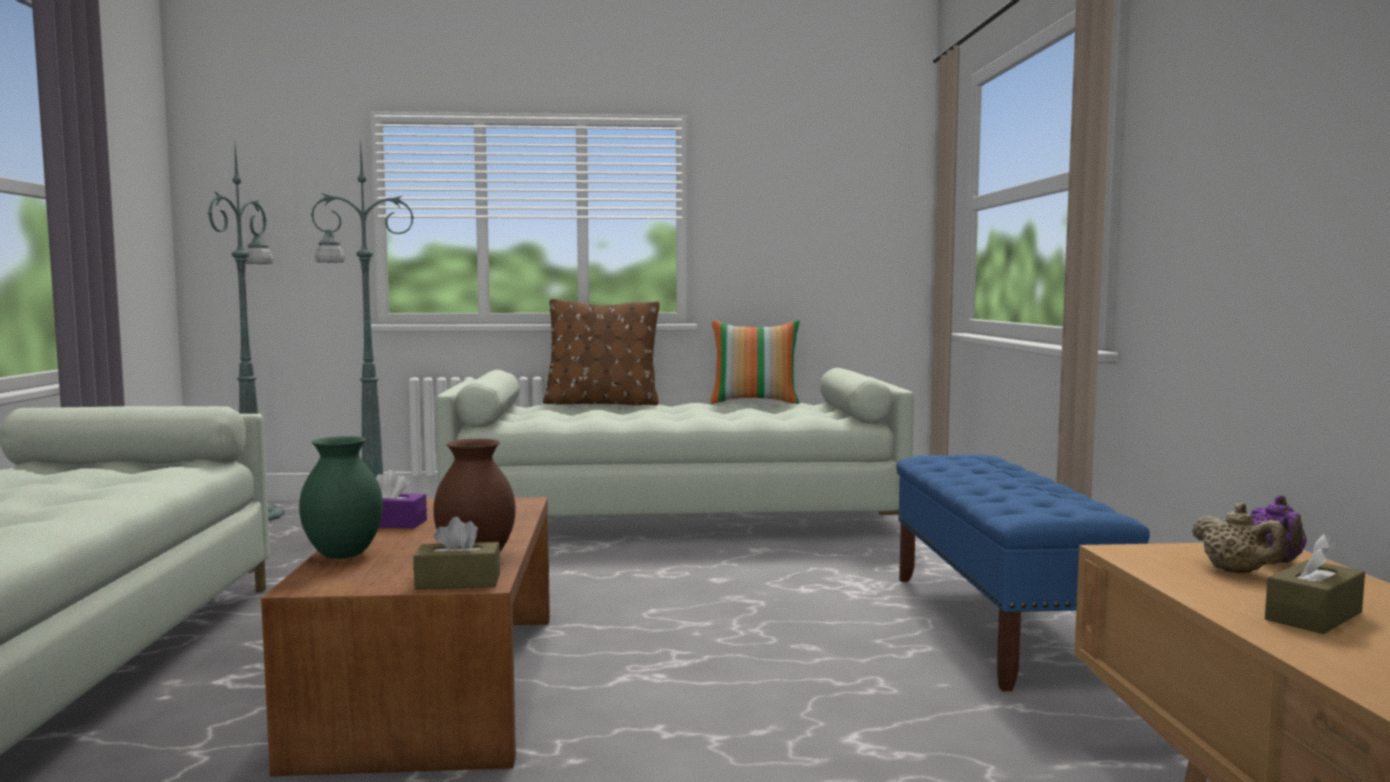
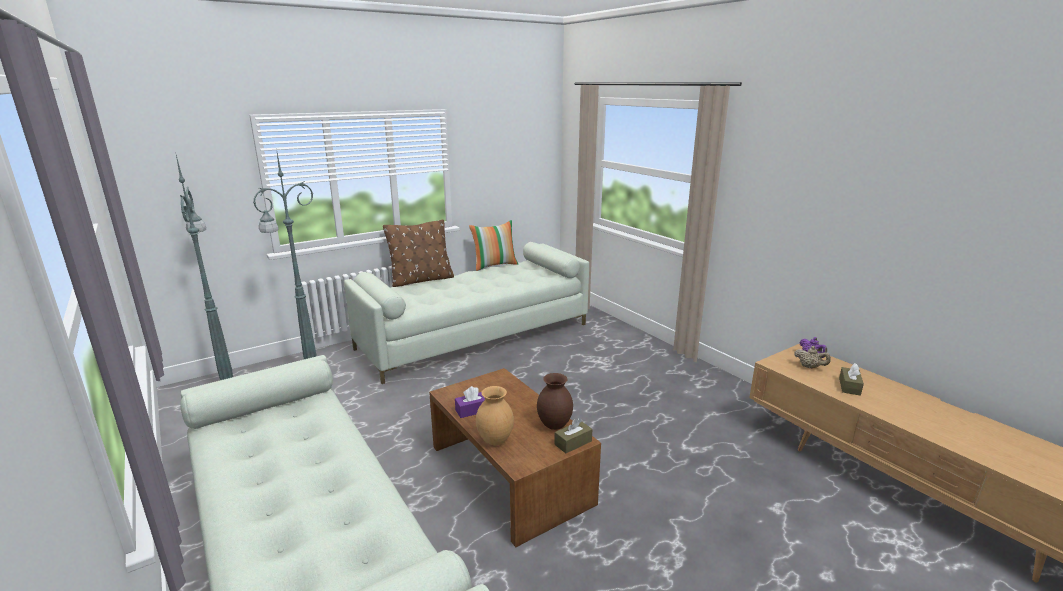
camera: 30 degrees left, 15 degrees up
(343, 554) = (494, 440): green vase -> brown vase
(998, 625) = (670, 372): blue bench -> none

